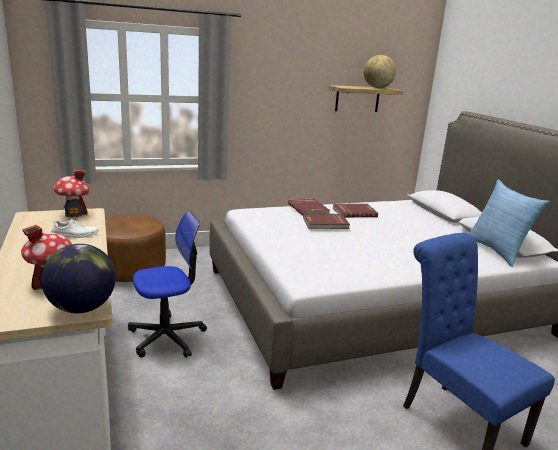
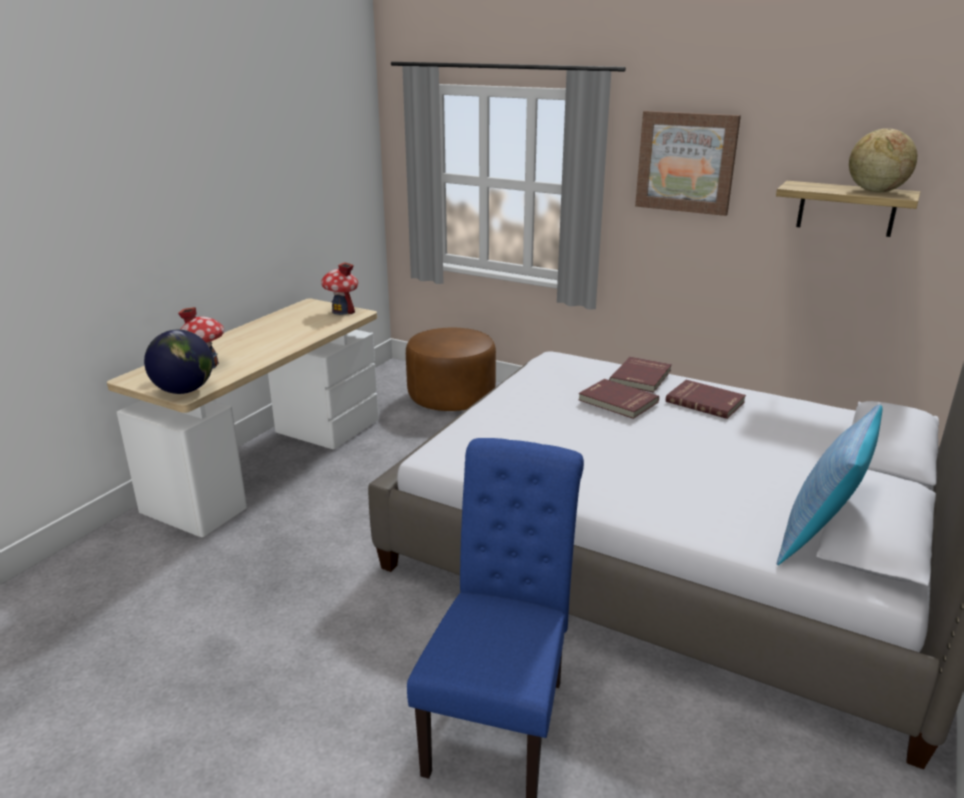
camera: 50 degrees right, 5 degrees up
(75, 235) = (301, 331): white shoe -> none
(167, 337) = (378, 474): office chair -> none
(274, 77) = (686, 162): none -> picture

